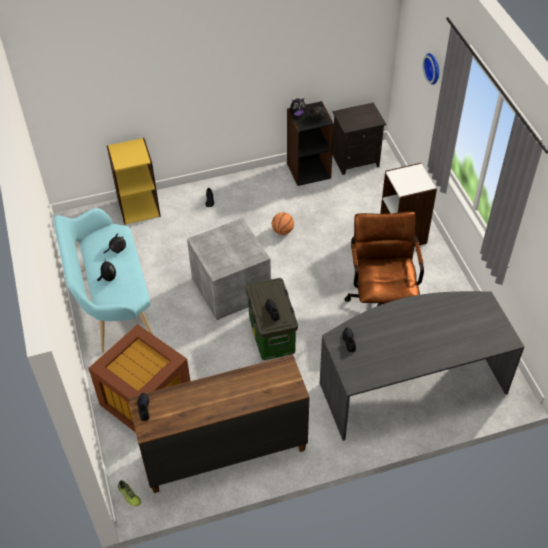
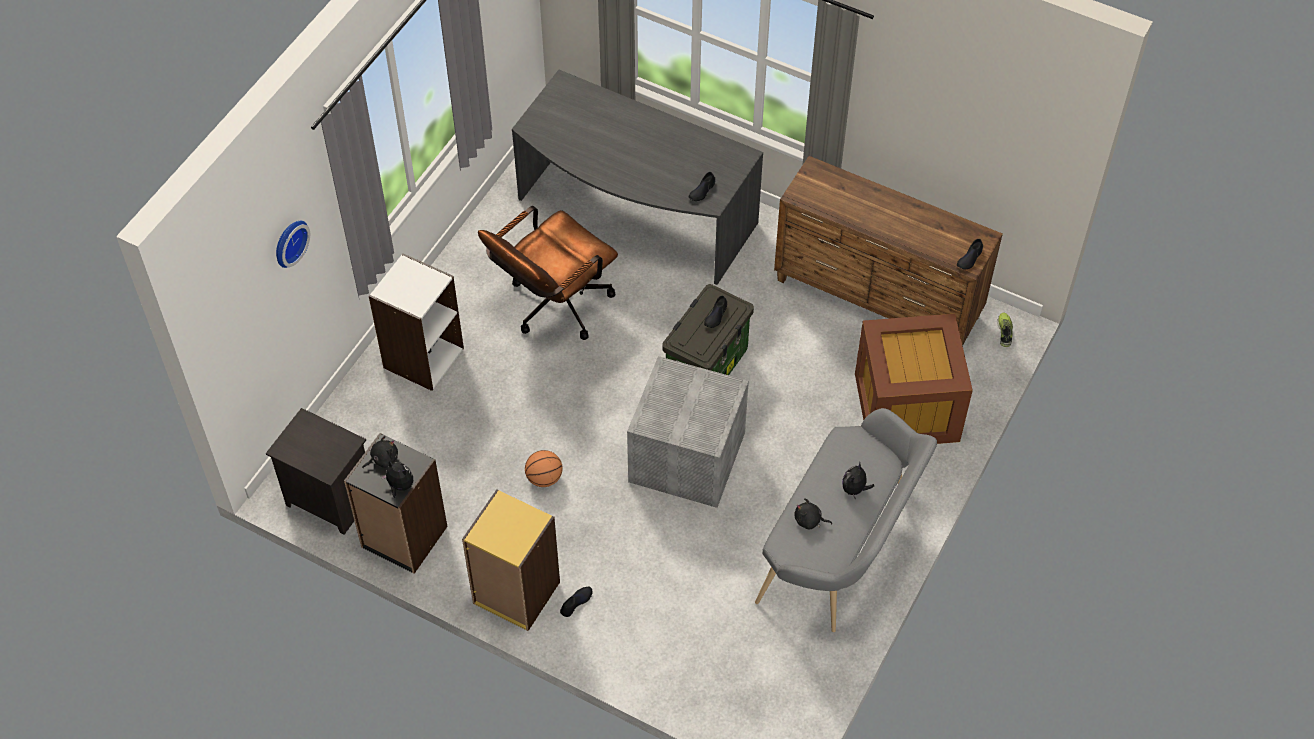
camera: 135 degrees left, 5 degrees up
(112, 304) = (841, 551): turquoise bench -> grey bench
(138, 207) = (675, 673): yellow bookcase -> yellow bookcase (516, 593)

